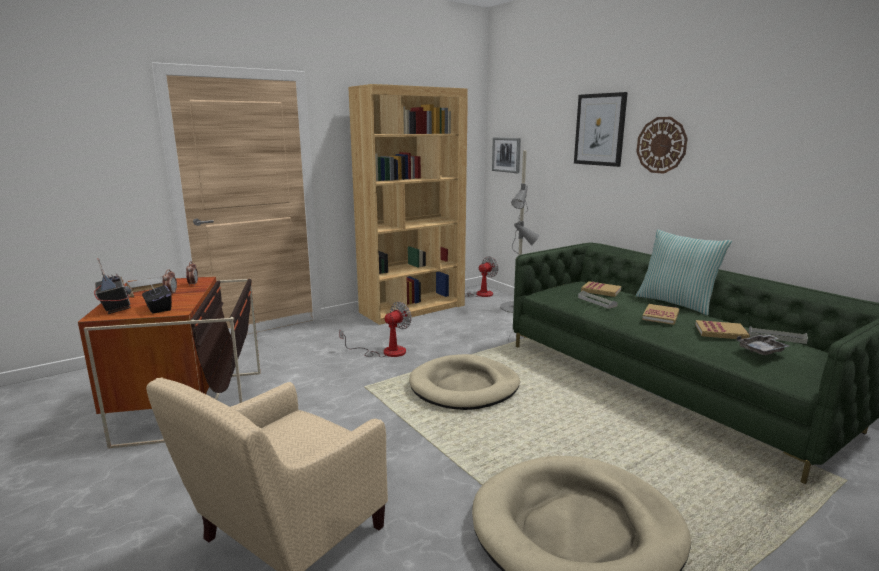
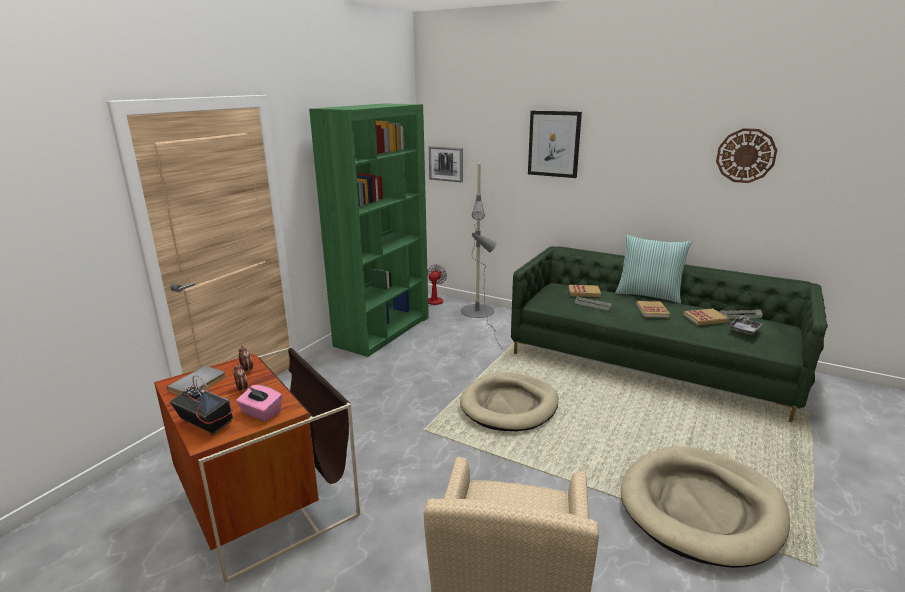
camera: 25 degrees left, 5 degrees up
(158, 308) = (261, 413): black tissue box -> pink tissue box
(385, 352) = (405, 386): fan -> none
(413, 308) = (383, 331): brown bookcase -> green bookcase
(661, 145) = (617, 160): wall clock -> wall clock (745, 155)

